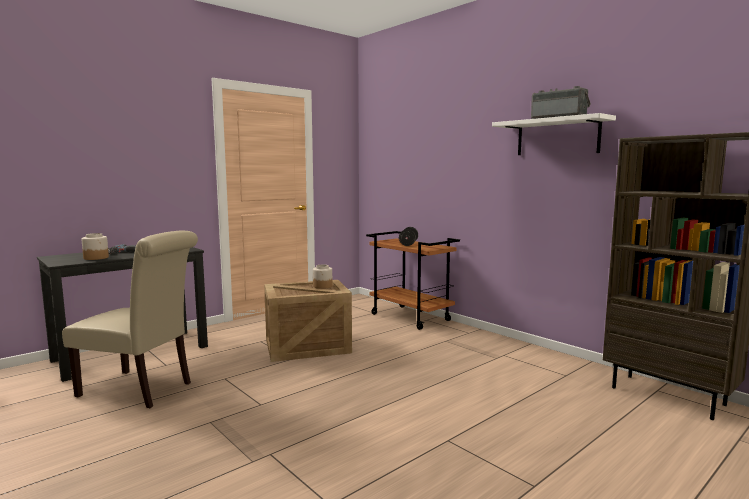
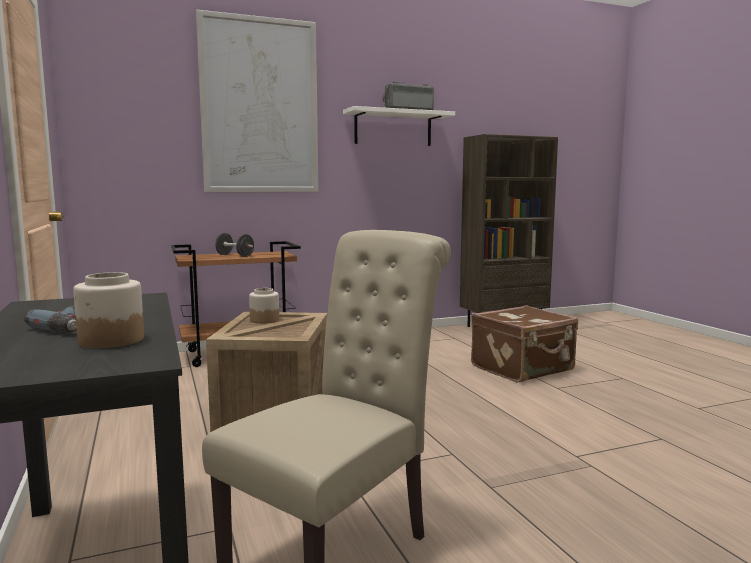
camera: 70 degrees left, 0 degrees up
(449, 130) = (260, 106): none -> picture
(496, 418) = (523, 369): none -> brown suitcase

